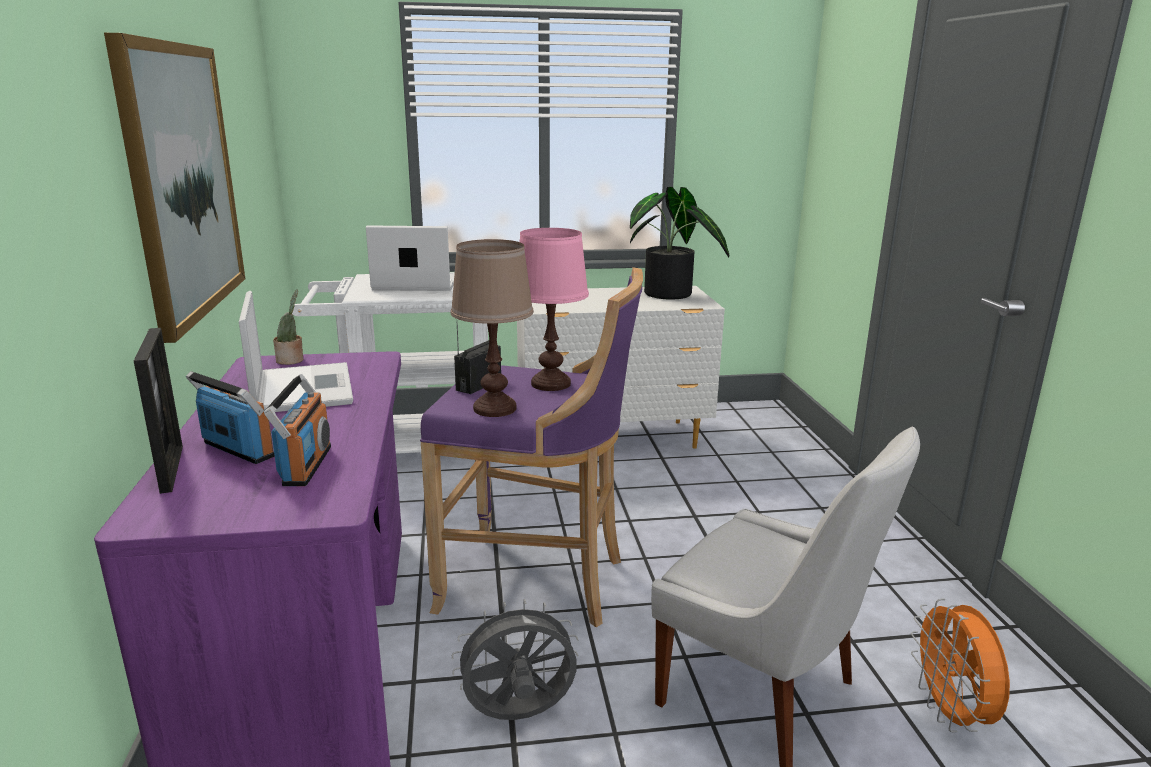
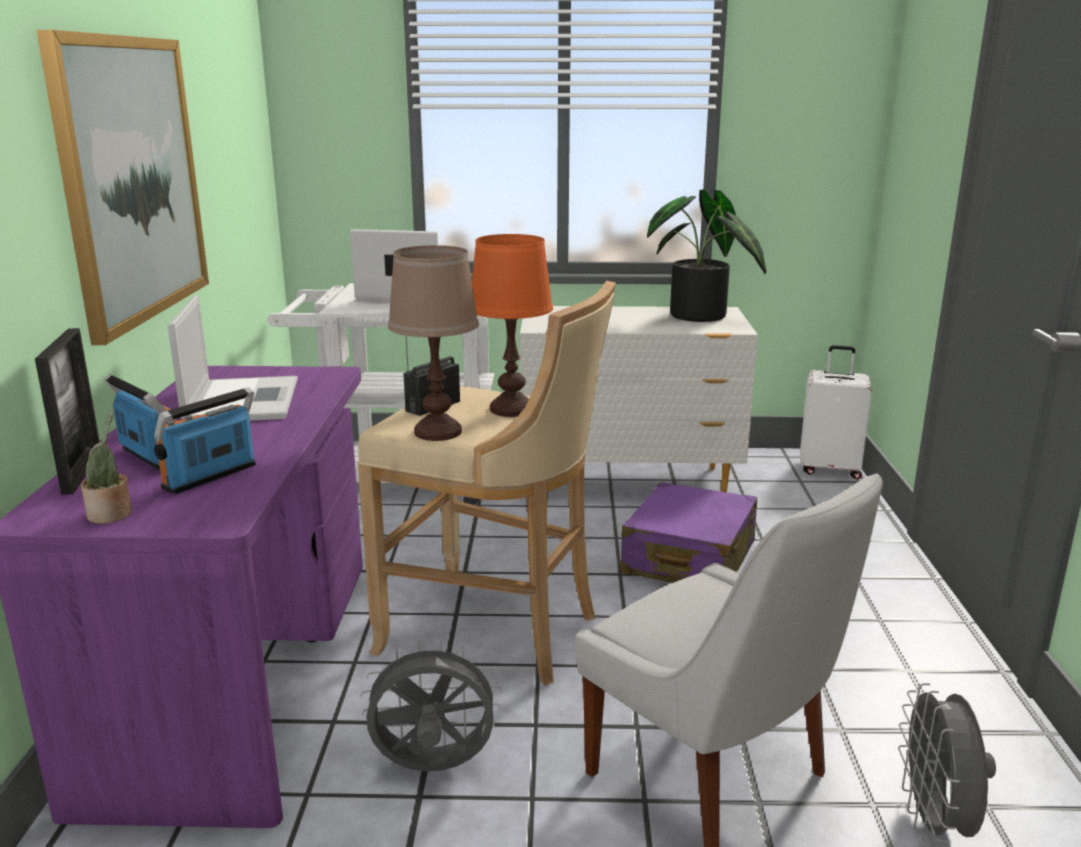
camera: 10 degrees right, 0 degrees up
(291, 360) = (245, 372): potted plant -> potted plant (112, 515)
(306, 465) = (211, 477): radio -> radio turned 150 degrees counterclockwise
(538, 582) = (497, 632): purple stool -> beige stool
(550, 384) = (511, 409): pink table lamp -> orange table lamp
(682, 502) = (689, 558): none -> purple suitcase
(771, 417) = (829, 469): none -> white suitcase
(951, 714) = (935, 823): orange fan -> grey fan

